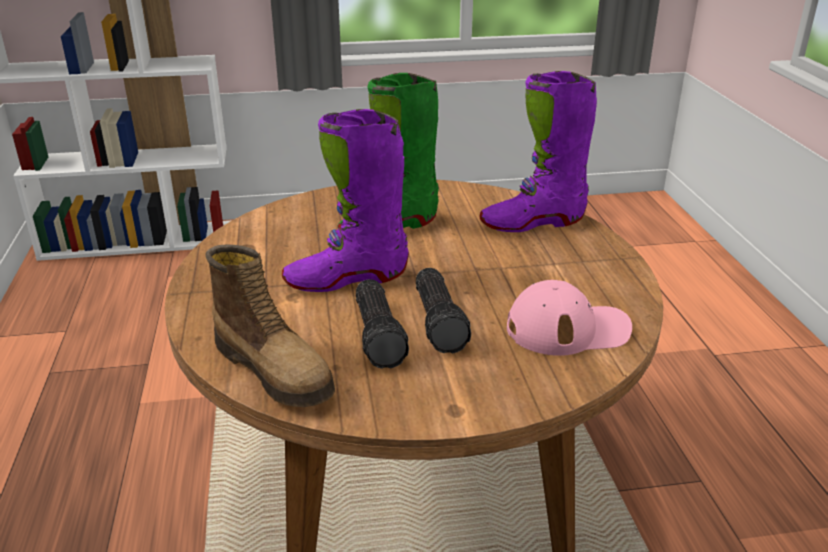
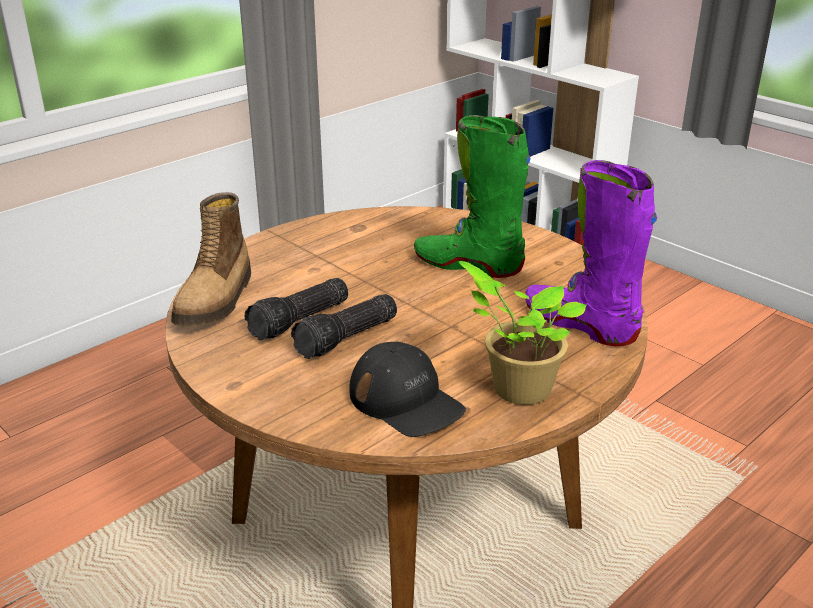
camera: 55 degrees right, 0 degrees up
(346, 279) = (363, 279): purple boot -> none
(568, 329) = (406, 401): pink cap -> black cap
(594, 277) = (517, 388): none -> potted plant

